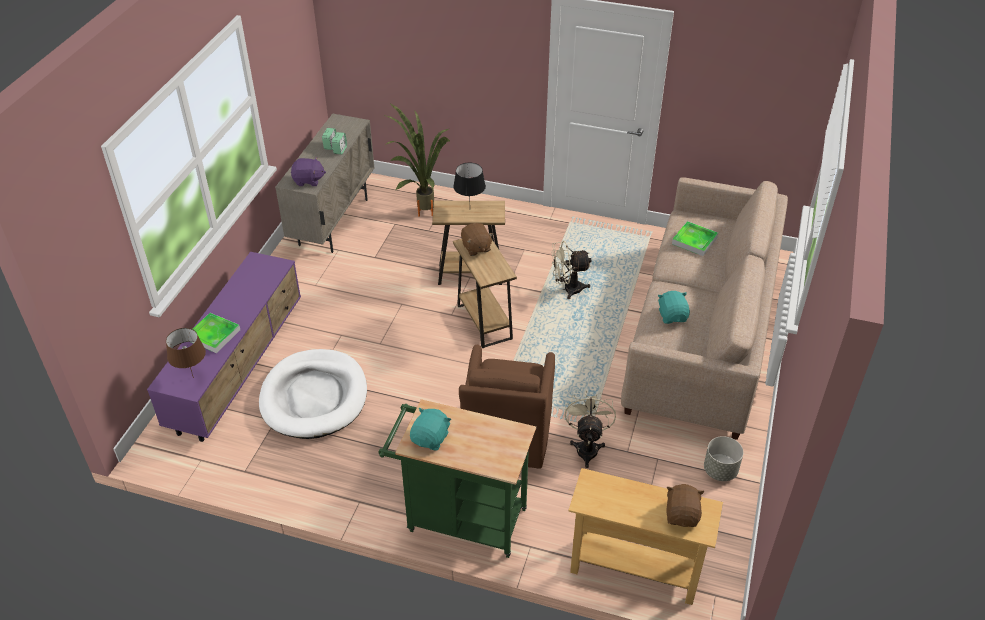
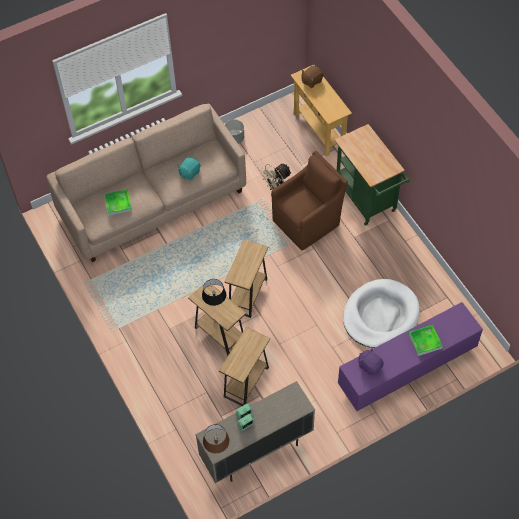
camera: 135 degrees left, 15 degrees up
(193, 377) = (454, 319): brown table lamp -> brown table lamp (217, 450)
(308, 180) = (289, 398): purple plush toy -> purple plush toy (370, 365)
(399, 257) = (246, 382): none -> brown side table
(420, 210) = (193, 415): potted plant -> none
(431, 438) = (384, 165): turquoise plush toy -> none
(476, 248) = (243, 274): brown plush toy -> none
(567, 289) = (180, 281): beige fan -> none

